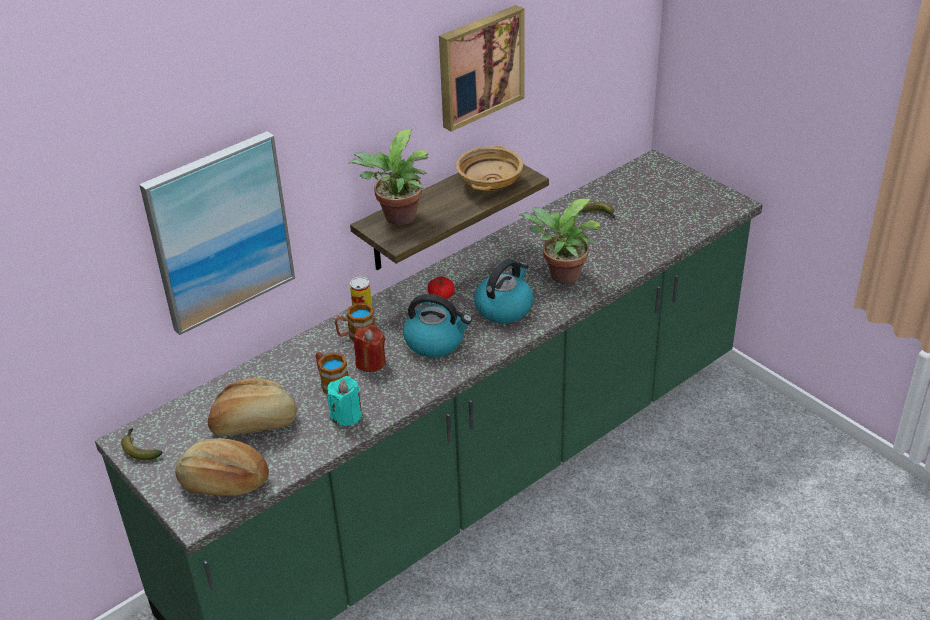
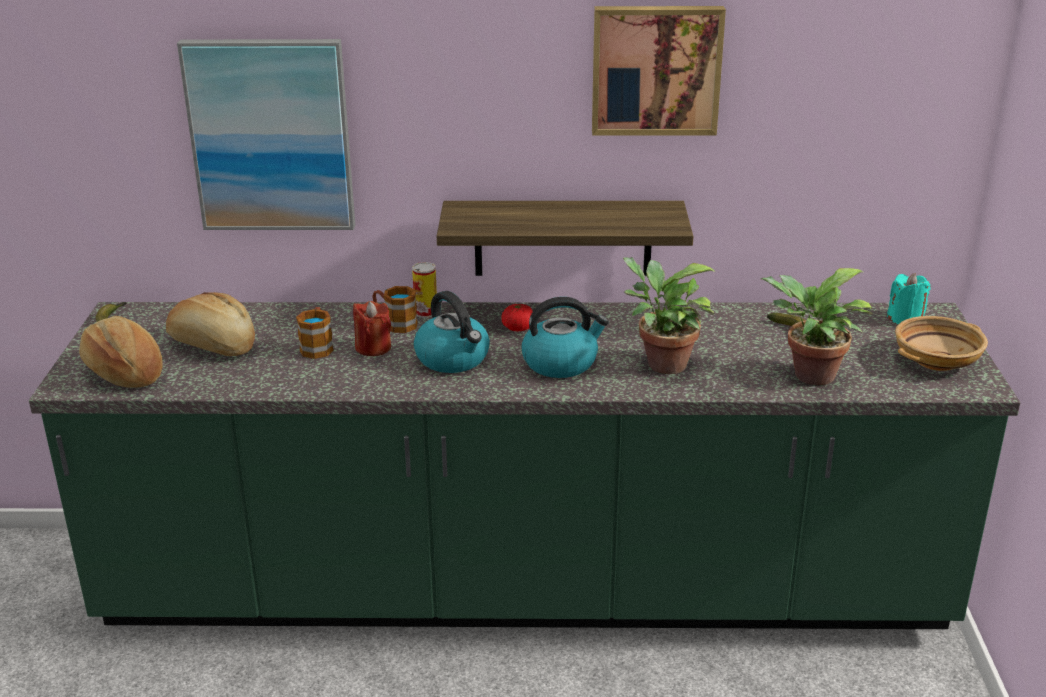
camera: 40 degrees right, 10 degrees down
(346, 415) = (288, 375): turquoise candle -> turquoise candle (905, 319)
(397, 219) = (489, 211): potted plant -> potted plant (809, 376)
(489, 182) = (626, 217): beige bowl -> beige bowl (936, 360)

